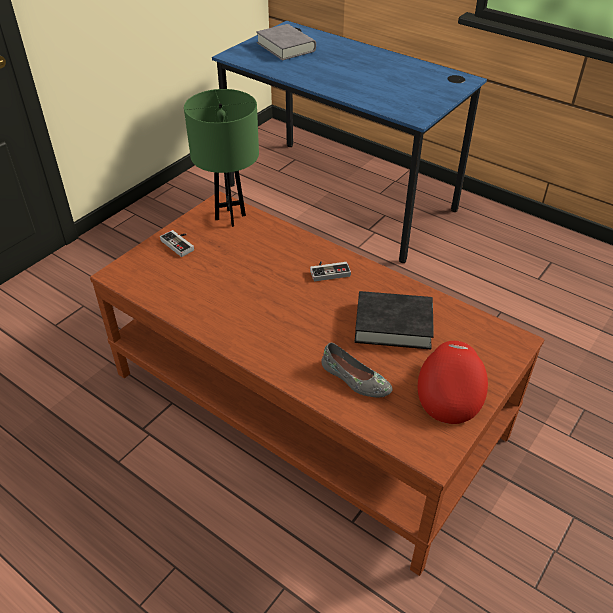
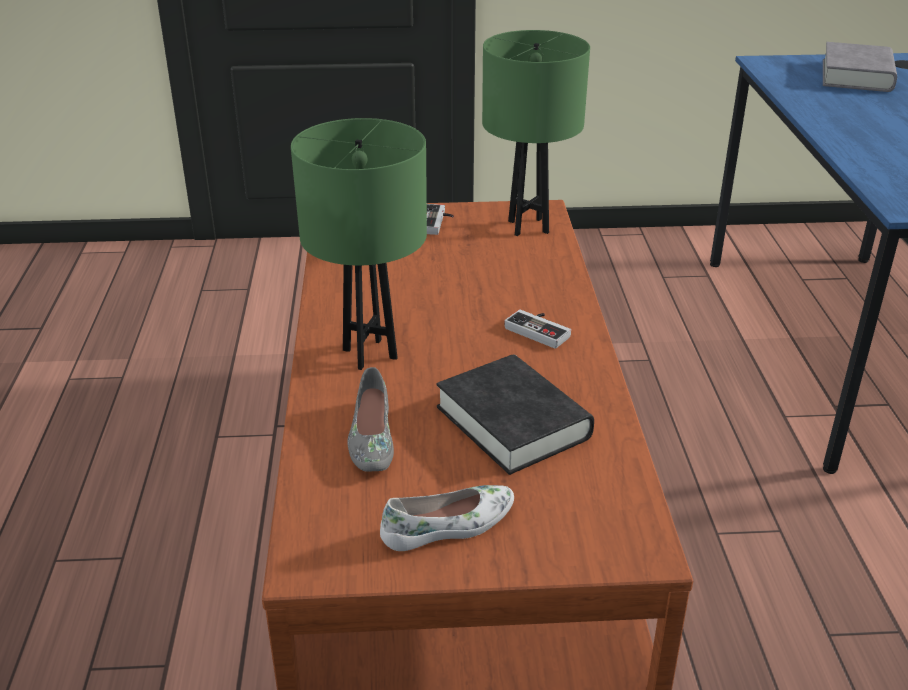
camera: 50 degrees right, 10 degrees down
(280, 340) = (369, 353): none -> green table lamp
(449, 390) = (449, 526): red cap -> white shoe

